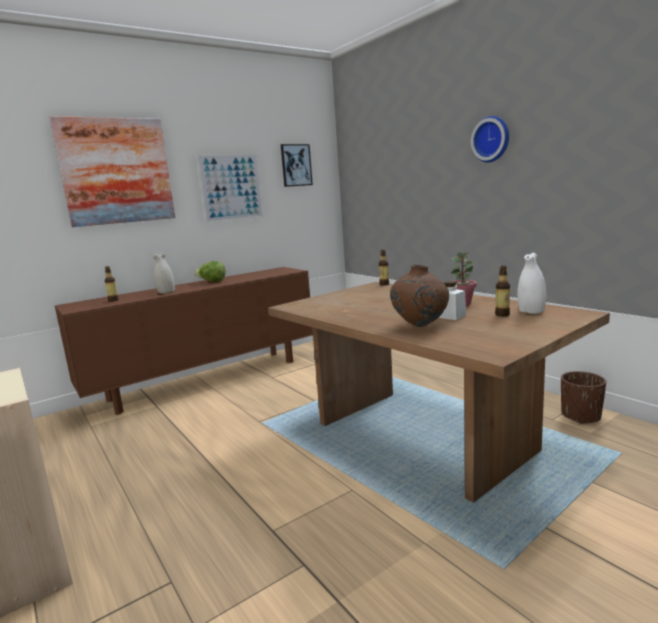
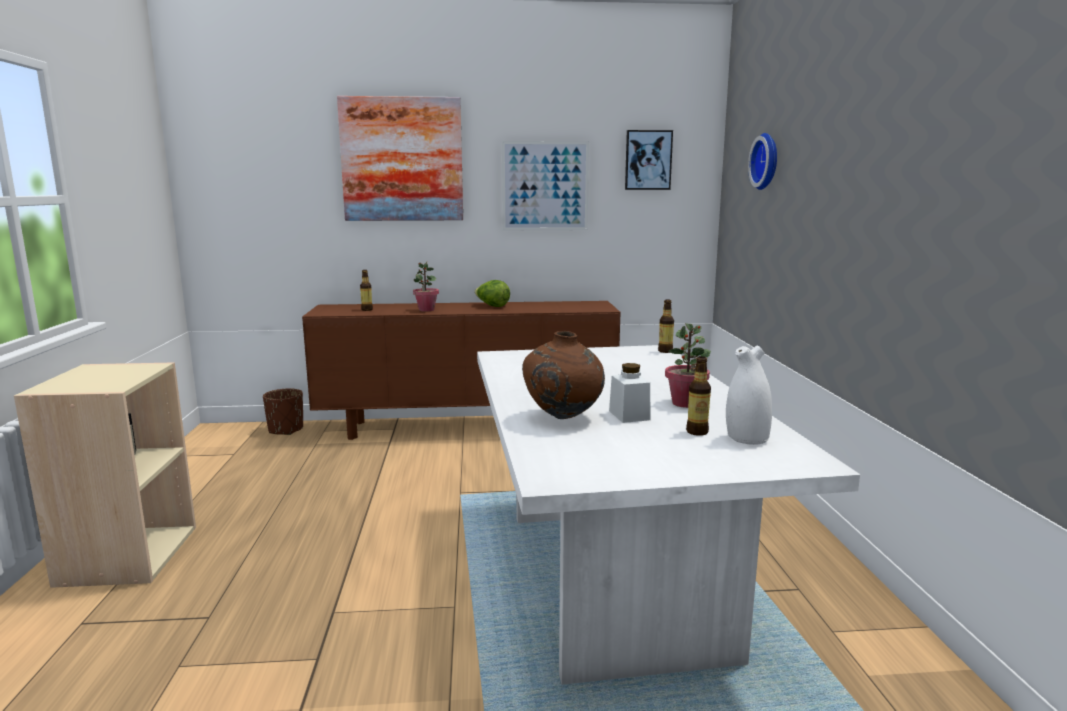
camera: 30 degrees right, 0 degrees up
(166, 292) = (426, 310): white vase -> potted plant
(423, 436) = (613, 580): brown dining table -> white dining table
(492, 139) = (873, 144): wall clock -> wall clock (767, 161)
(581, 416) = (890, 646): brown planter -> brown planter (286, 430)

